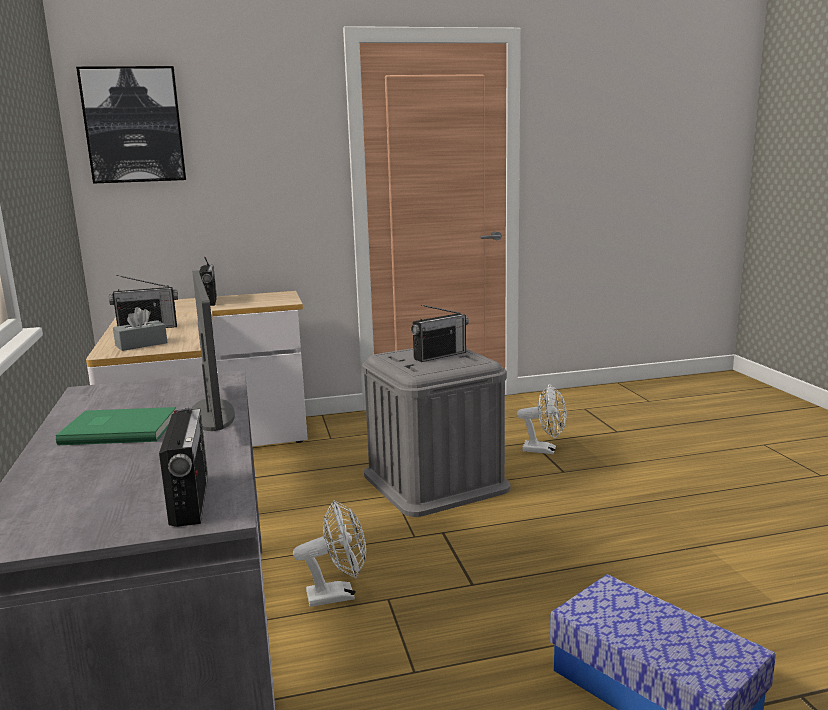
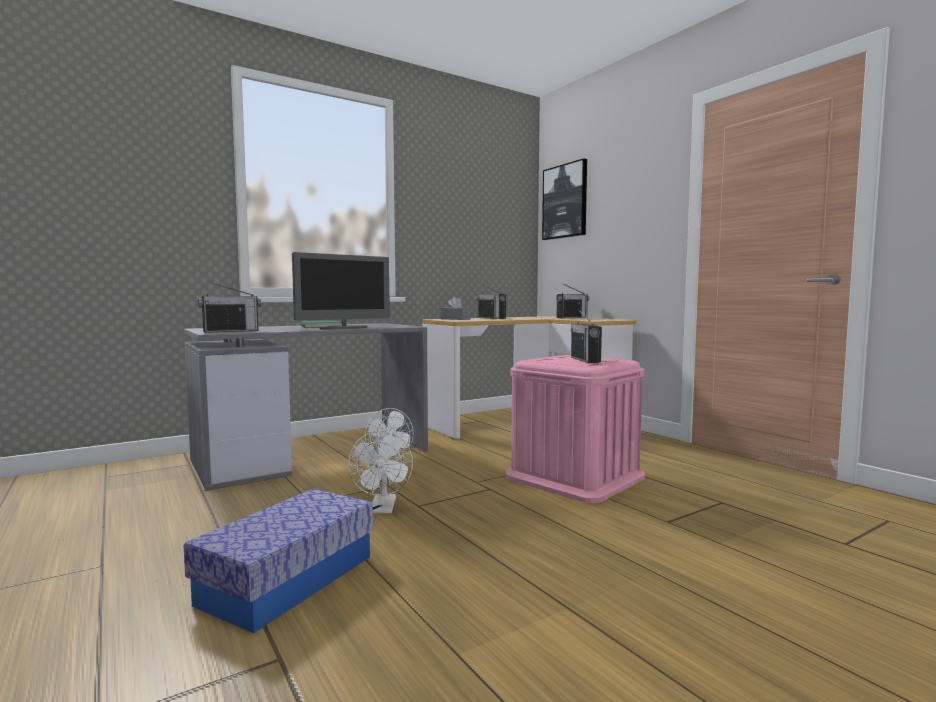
camera: 70 degrees right, 10 degrees down
(435, 481) = (575, 477): grey storage box -> pink storage box
(440, 356) = (585, 360): radio -> radio turned 45 degrees clockwise
(545, 450) = (710, 509): white fan -> white fan (383, 509)

